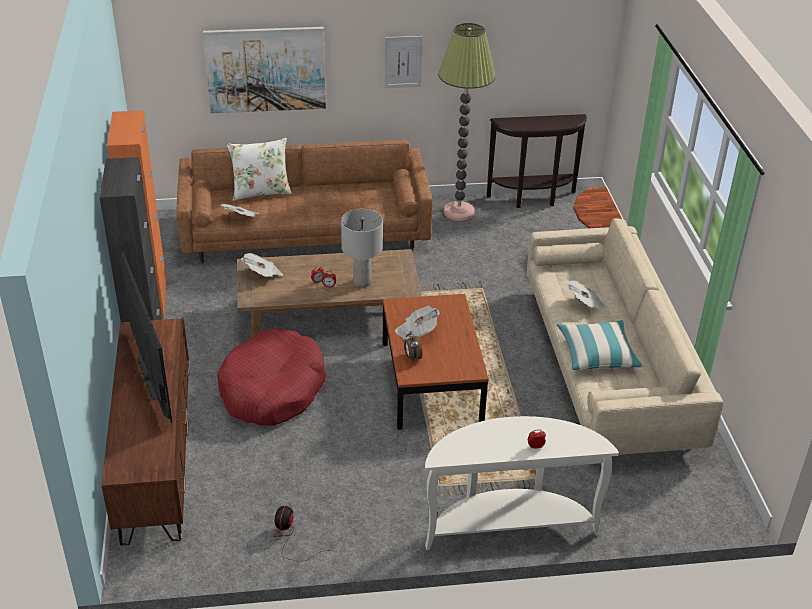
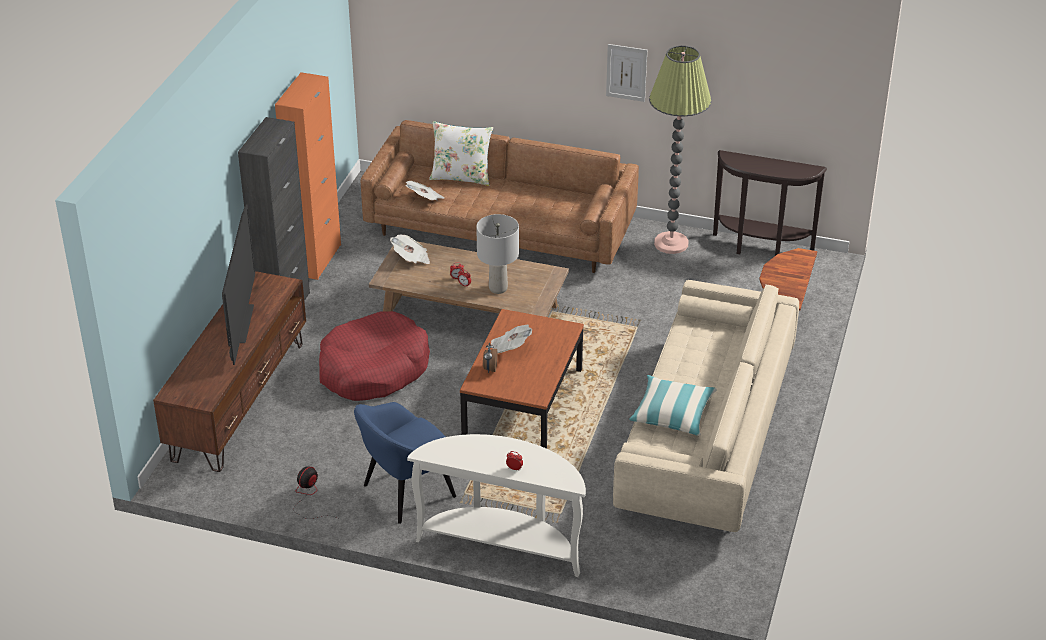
camera: 25 degrees right, 0 degrees up
(266, 69) = (486, 54): picture -> none
(383, 501) = (407, 492): none -> blue armchair
(585, 304) = (698, 364): newspaper -> none

